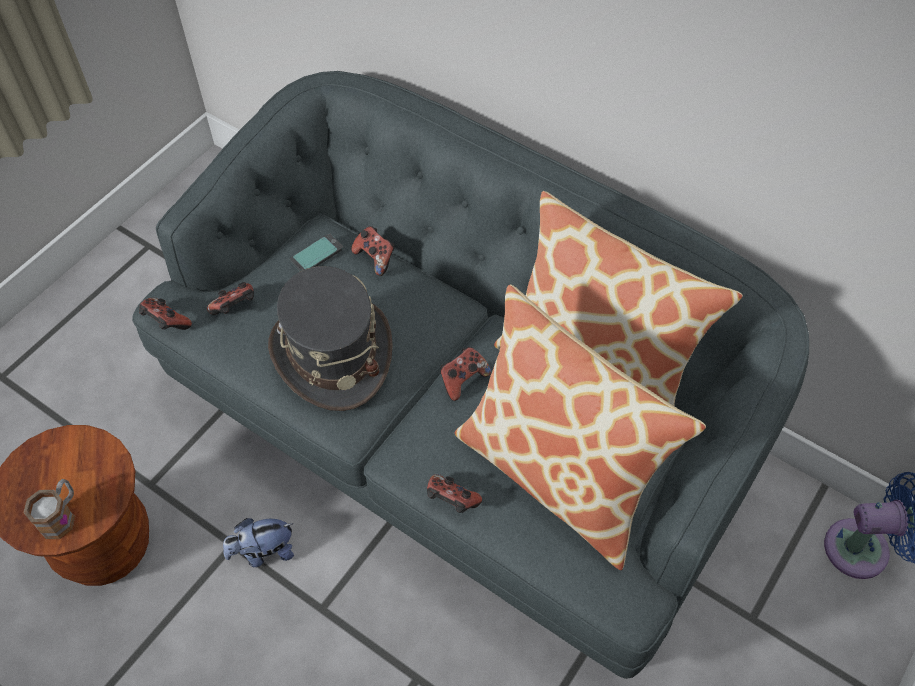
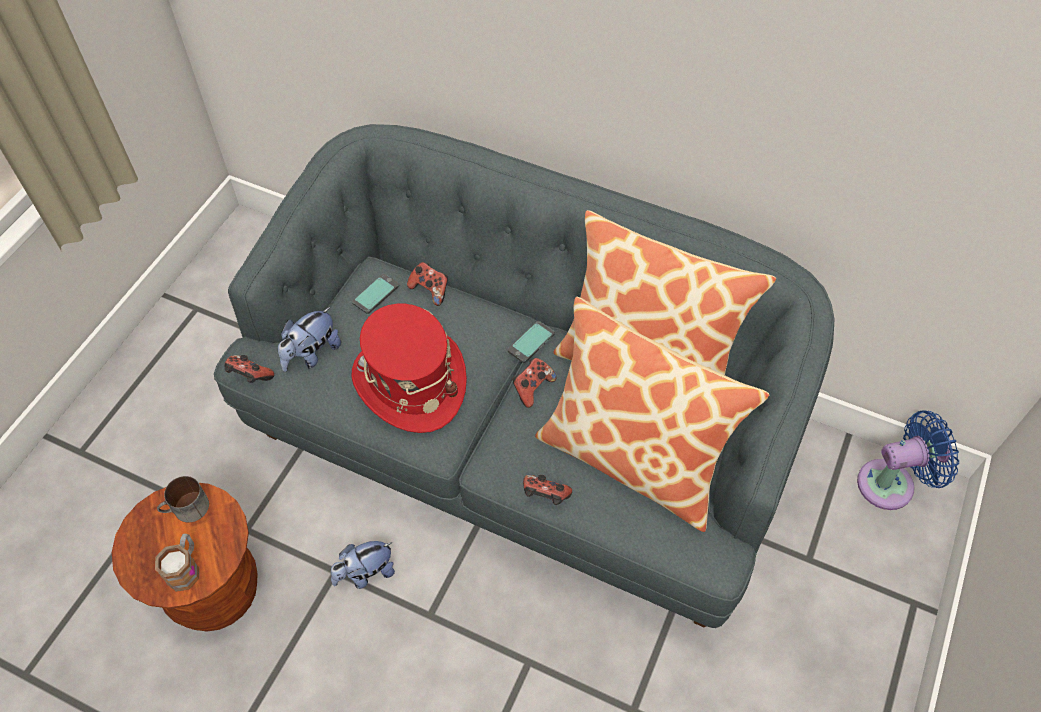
camera: 10 degrees left, 0 degrees up
(76, 454) = (187, 510): none -> mug
(235, 309) = (311, 354): game controller -> plush toy
(332, 354) = (410, 382): grey hat -> red hat
(473, 330) = (531, 342): none -> phone

